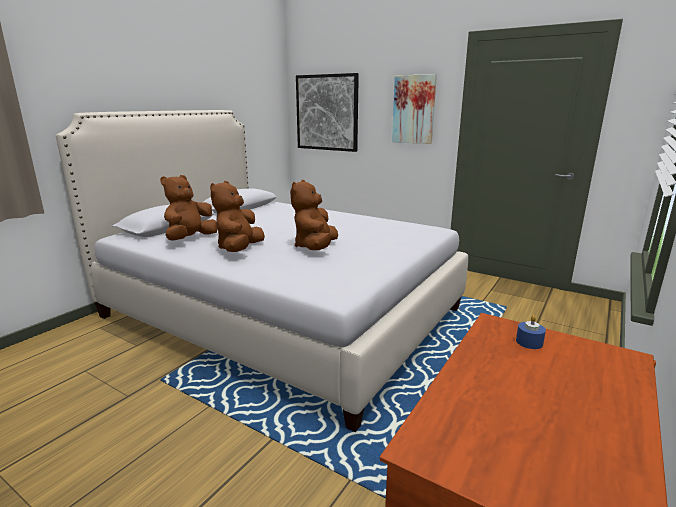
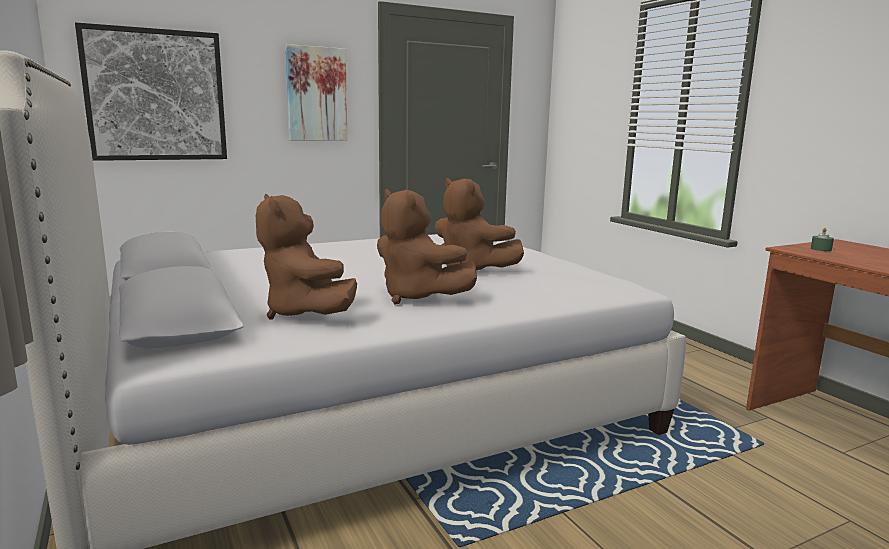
camera: 60 degrees left, 5 degrees down
(529, 342) = (821, 249): blue candle -> green candle

